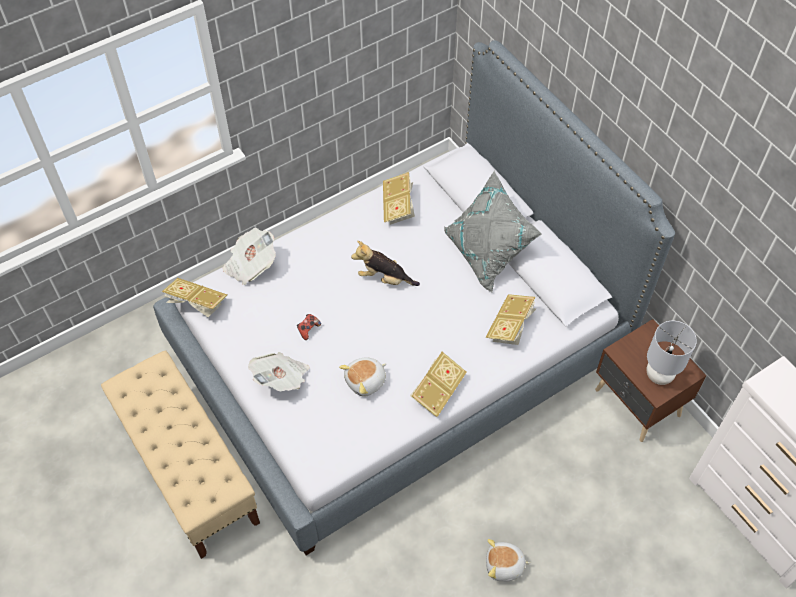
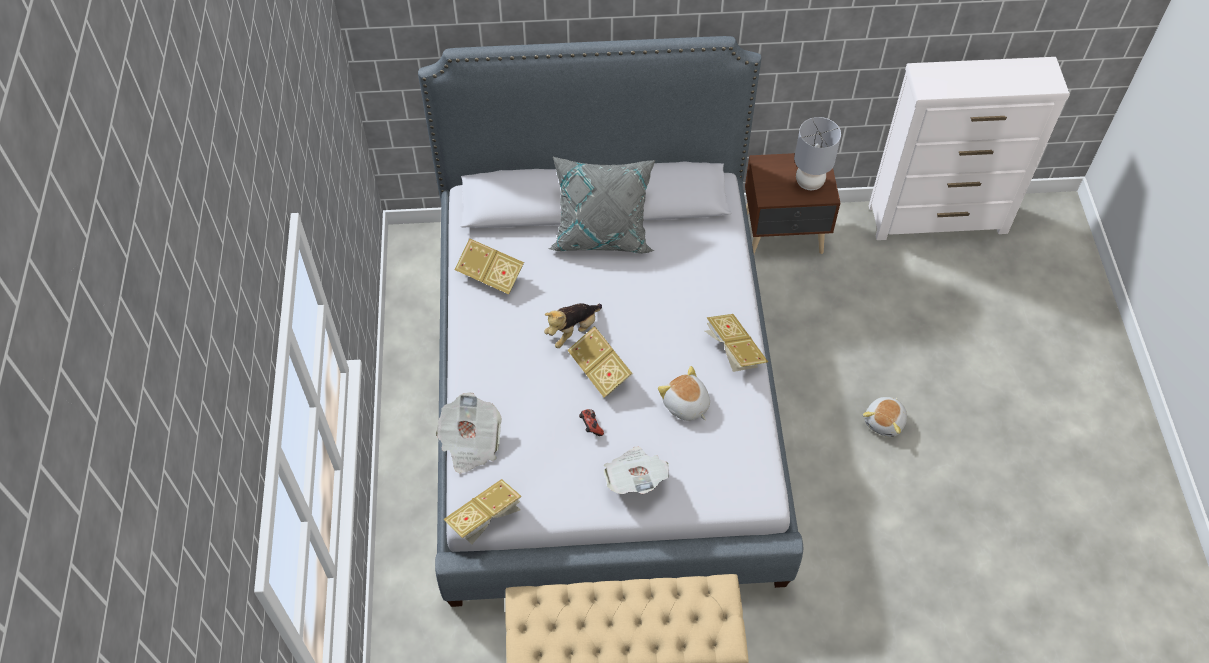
camera: 60 degrees left, 0 degrees up
(366, 381) = (685, 405): plush toy -> plush toy turned 150 degrees clockwise
(511, 327) = (699, 257): book -> book (601, 371)

